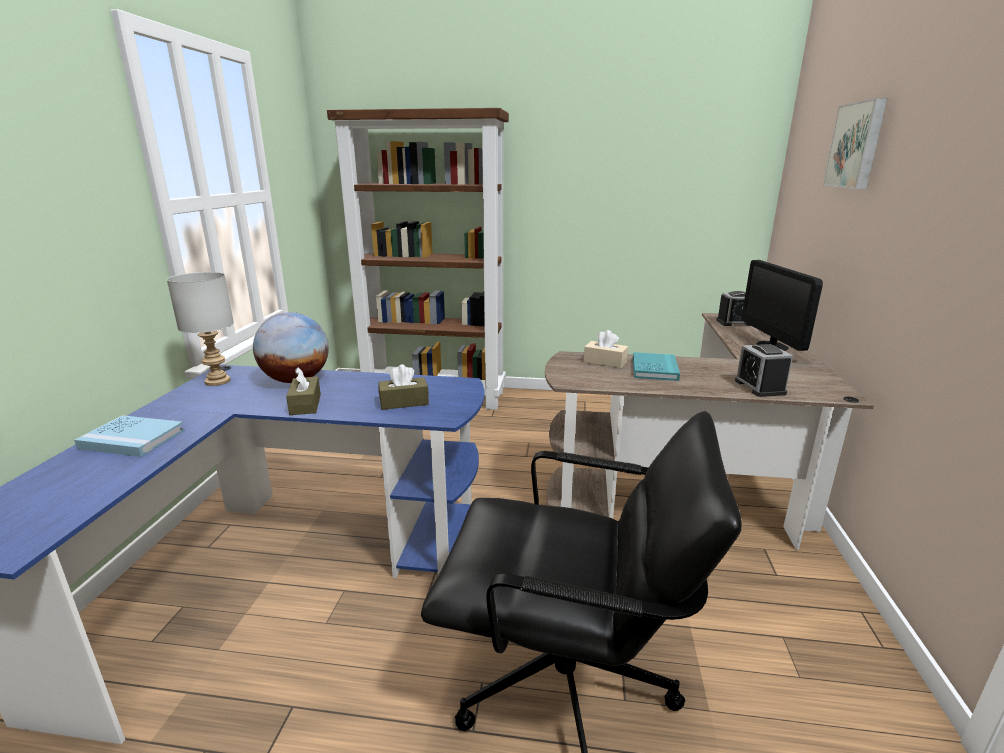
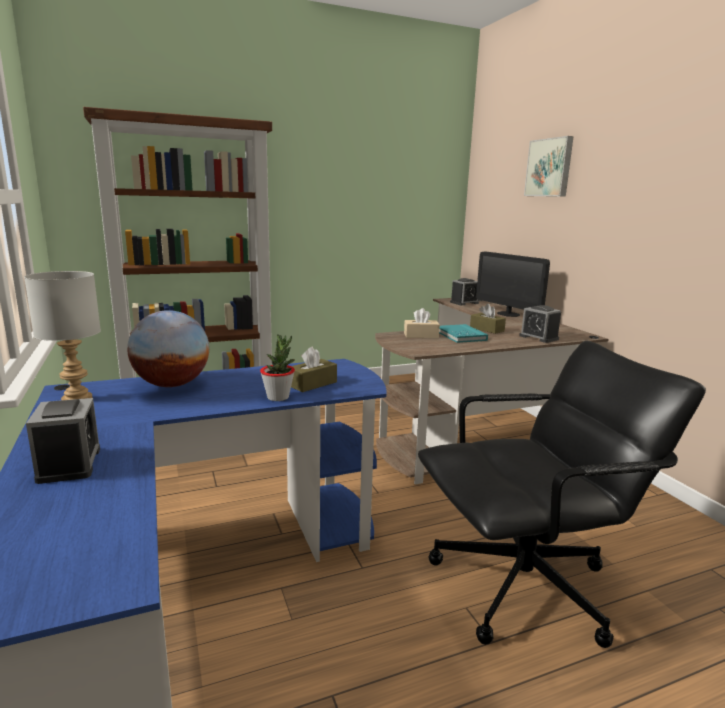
camera: 30 degrees left, 5 degrees down
(132, 439) = (69, 464): blue book -> alarm clock
(305, 404) = (220, 401): brown tissue box -> brown tissue box (487, 329)
(354, 411) = (278, 397): none -> potted plant

